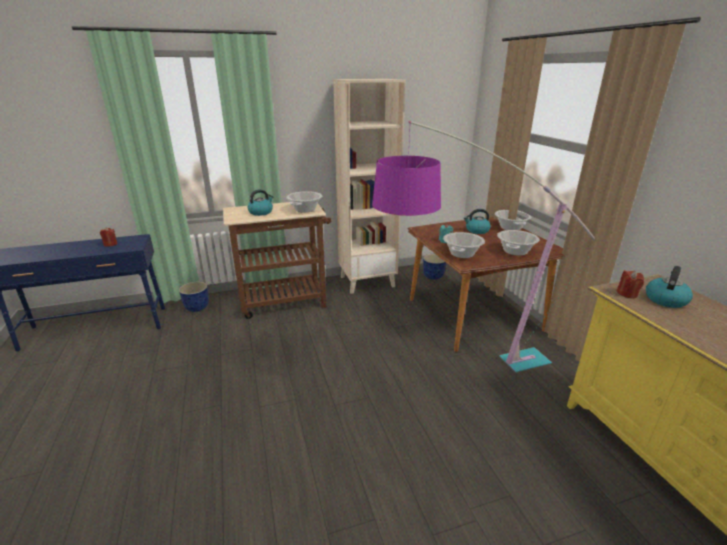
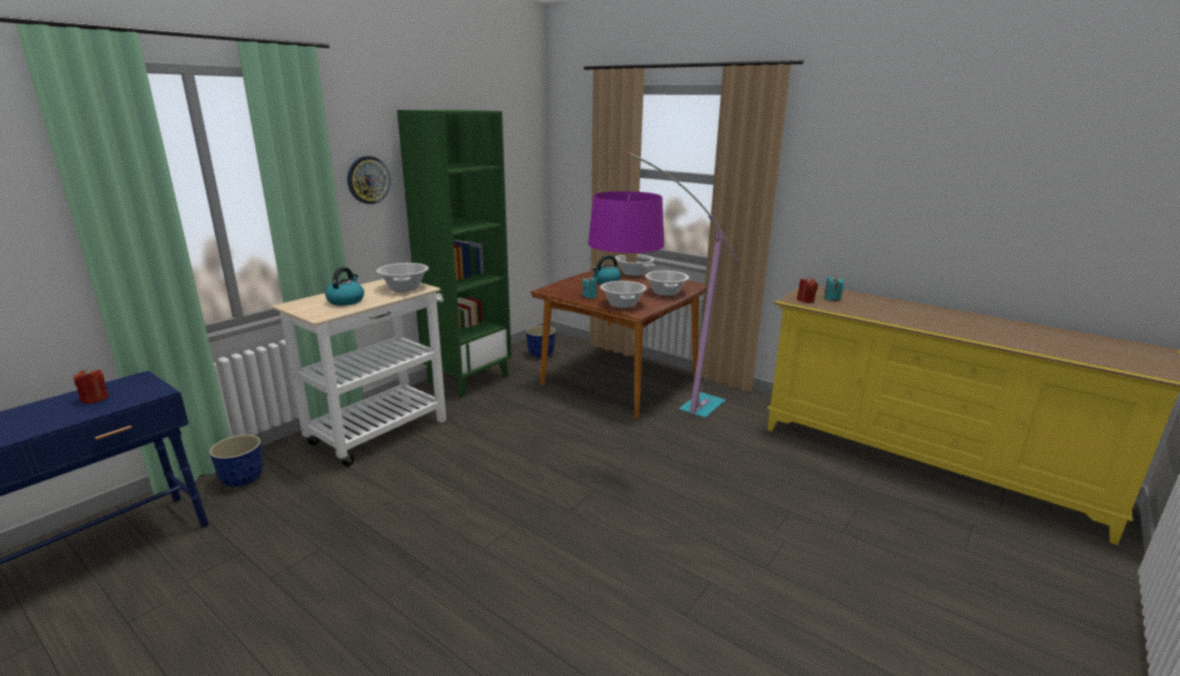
camera: 35 degrees left, 5 degrees down
(284, 302) = (380, 431): brown cart -> white cart
(307, 130) = (368, 180): none -> wall clock
(367, 281) = (468, 379): beige bookcase -> green bookcase
(665, 299) = (832, 298): kettle -> turquoise candle

